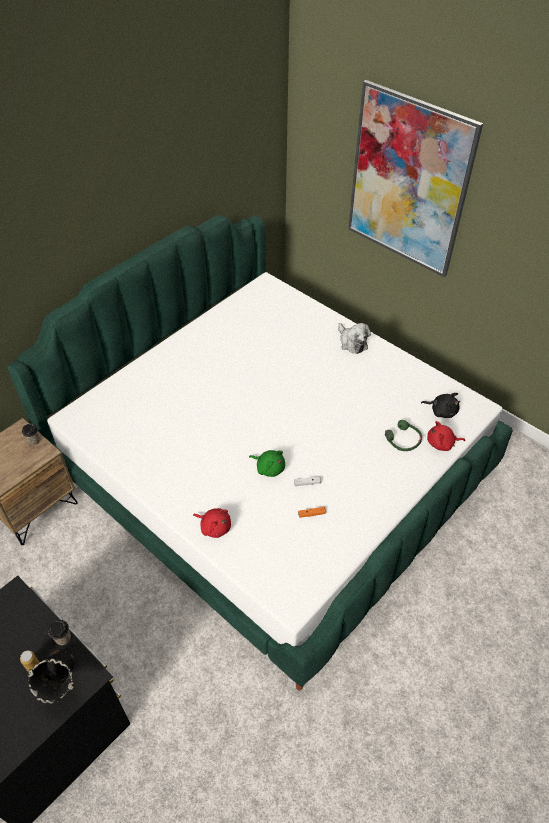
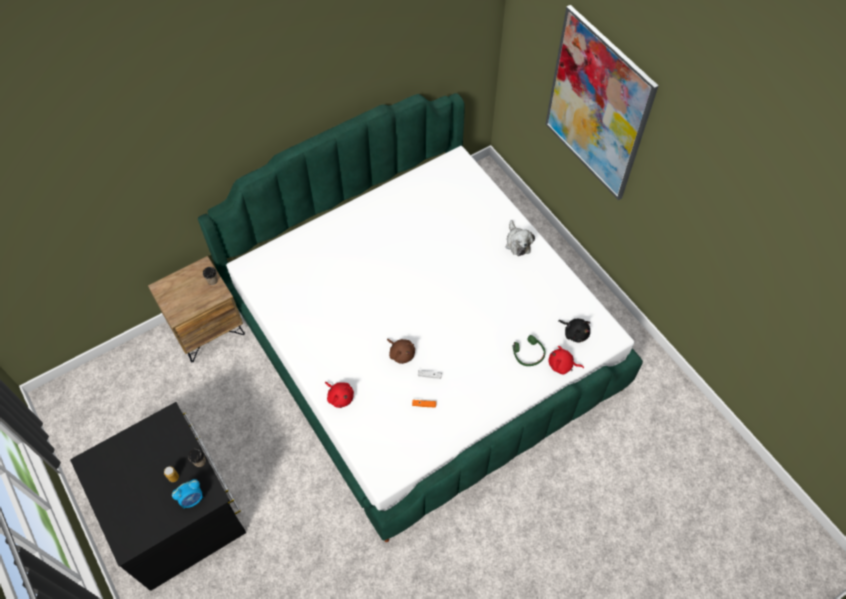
camera: 15 degrees right, 10 degrees up
(63, 687) = (192, 499): black vase -> alarm clock
(269, 468) = (401, 353): green plush toy -> brown plush toy

